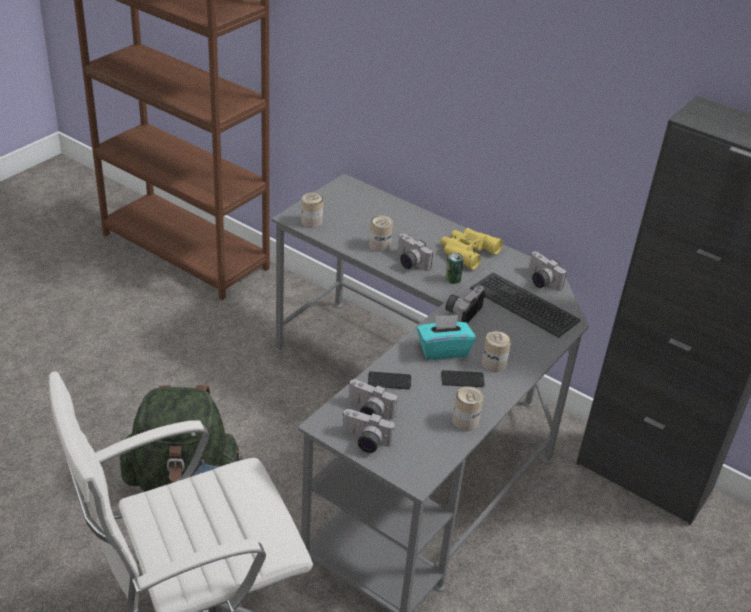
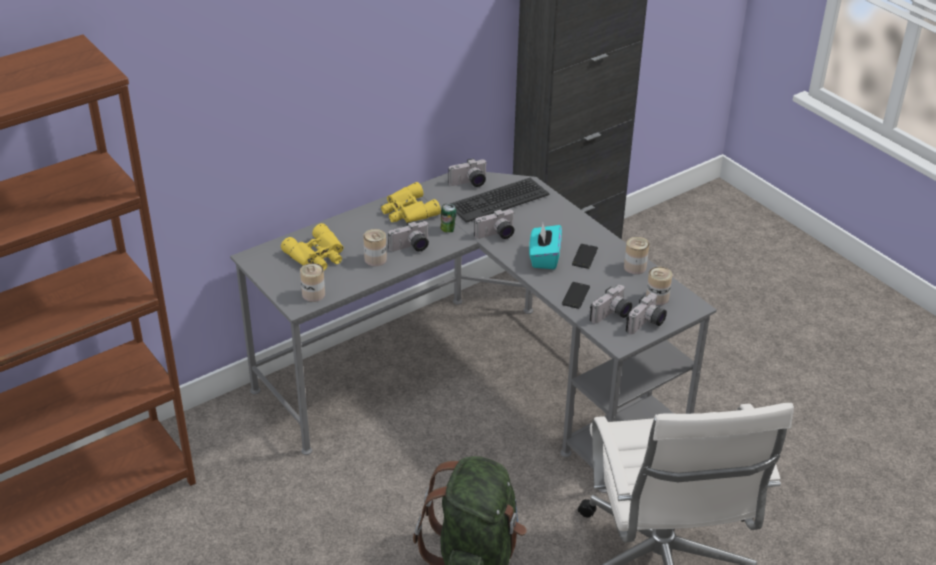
camera: 70 degrees left, 0 degrees up
(367, 214) = (317, 255): none -> yellow binoculars
(462, 312) = (496, 235): camera -> camera turned 75 degrees counterclockwise
(494, 364) = (570, 236): can -> can (657, 298)

